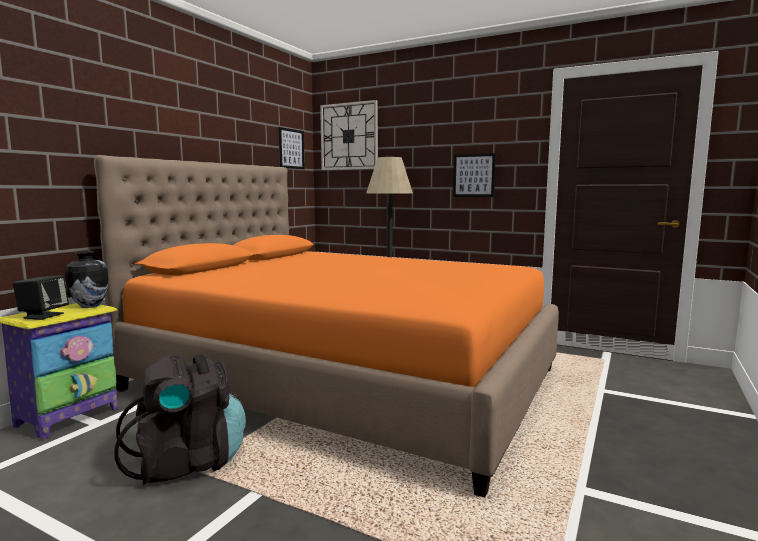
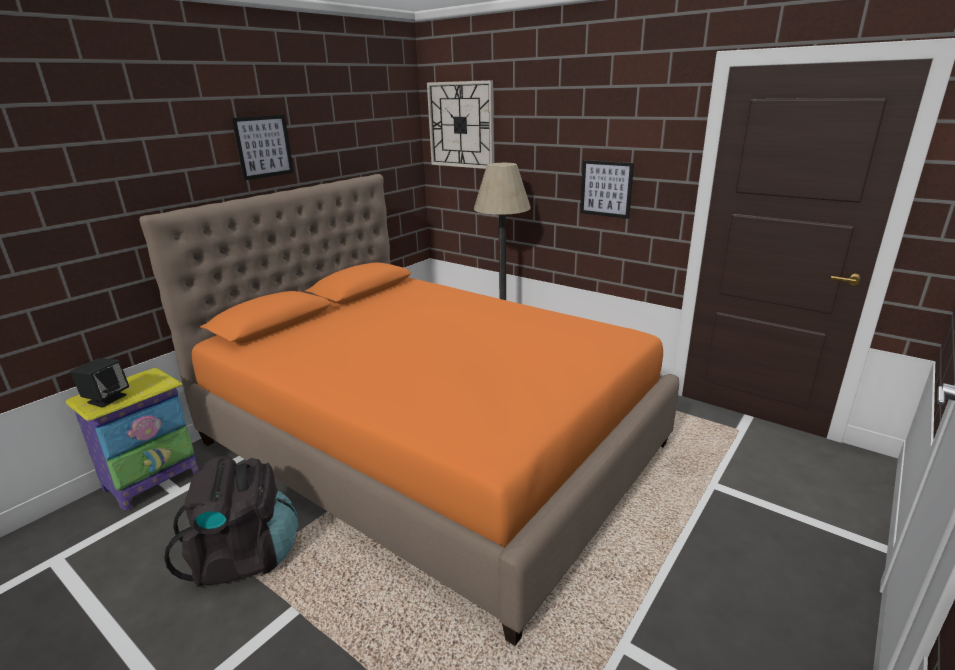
camera: 10 degrees right, 15 degrees up
(89, 306) = (156, 379): vase -> none
(291, 149) = (391, 144): picture -> picture (263, 146)

